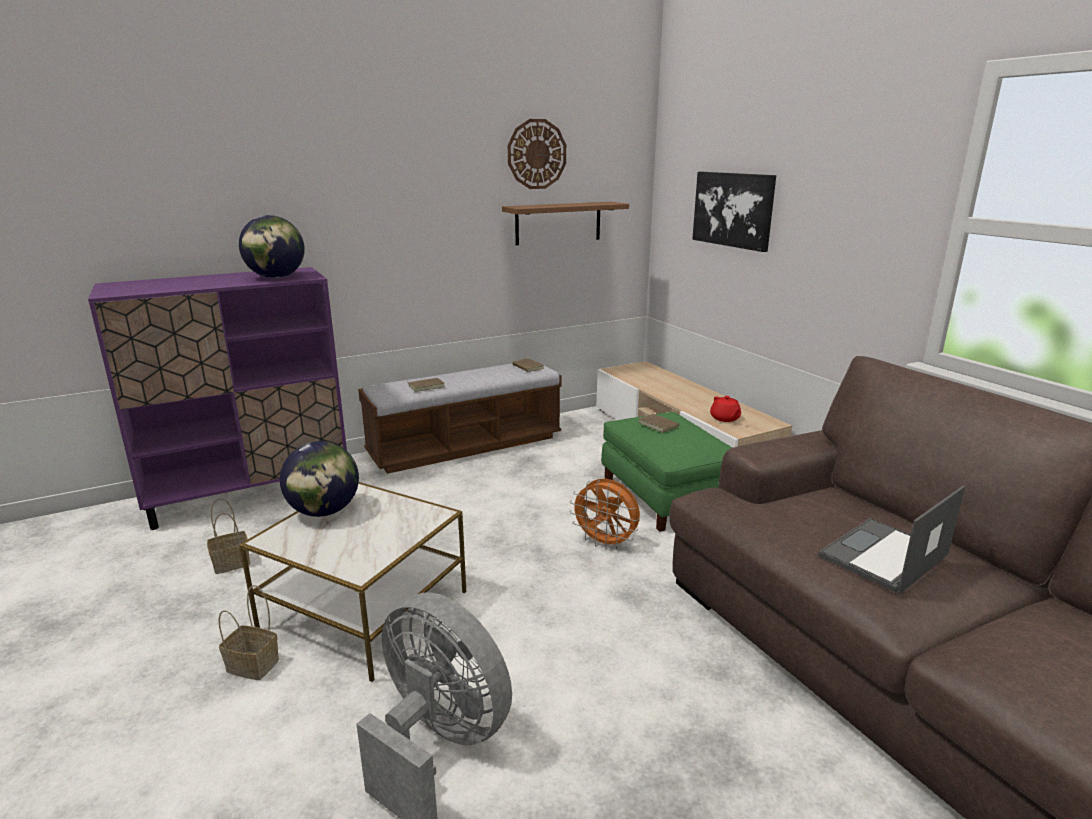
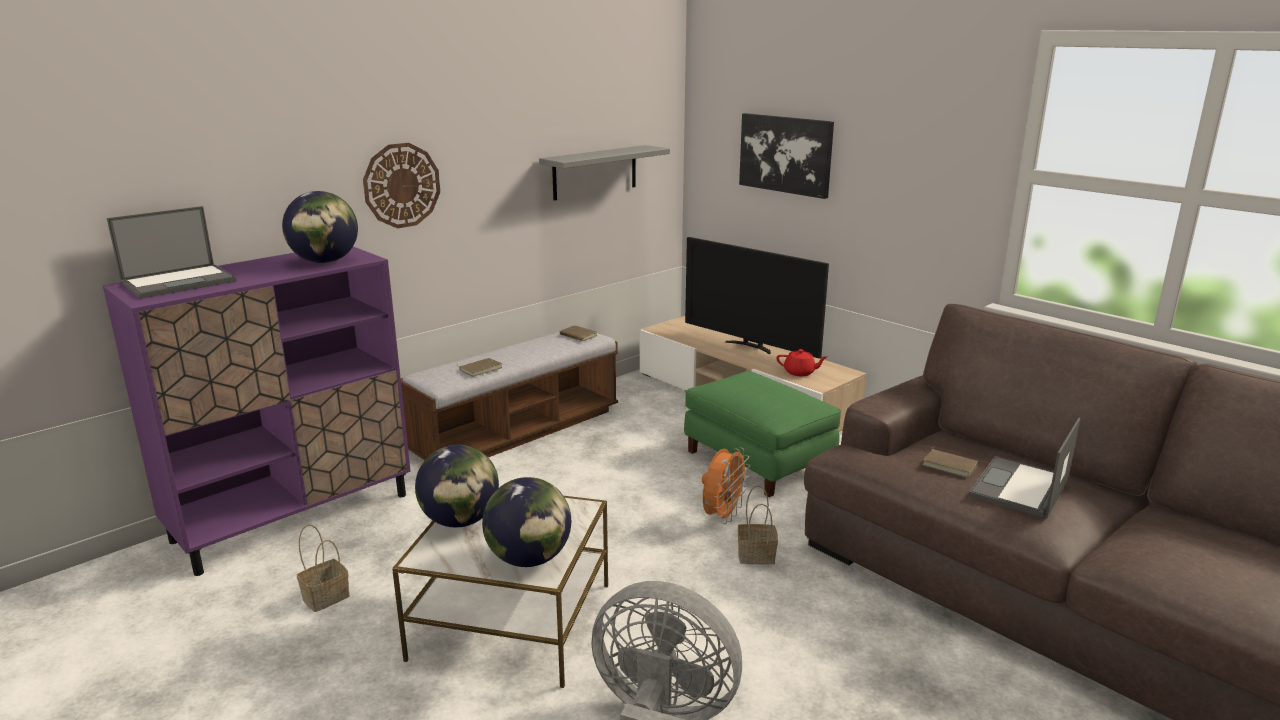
camera: 15 degrees left, 0 degrees up
(150, 284) = (180, 282): none -> laptop
(255, 665) = (427, 695): basket -> basket (757, 555)
(356, 554) = (529, 559): none -> globe
(536, 154) = (572, 99): wall clock -> wall clock (401, 185)
(558, 223) = (595, 172): brown shelf -> grey shelf
(606, 543) = (722, 516): orange fan -> orange fan turned 75 degrees counterclockwise
(659, 425) = (749, 387): brown book -> brown book (950, 465)
(690, 391) = (751, 346): none -> television
(725, 418) = (800, 372): red teapot -> red teapot turned 45 degrees counterclockwise

